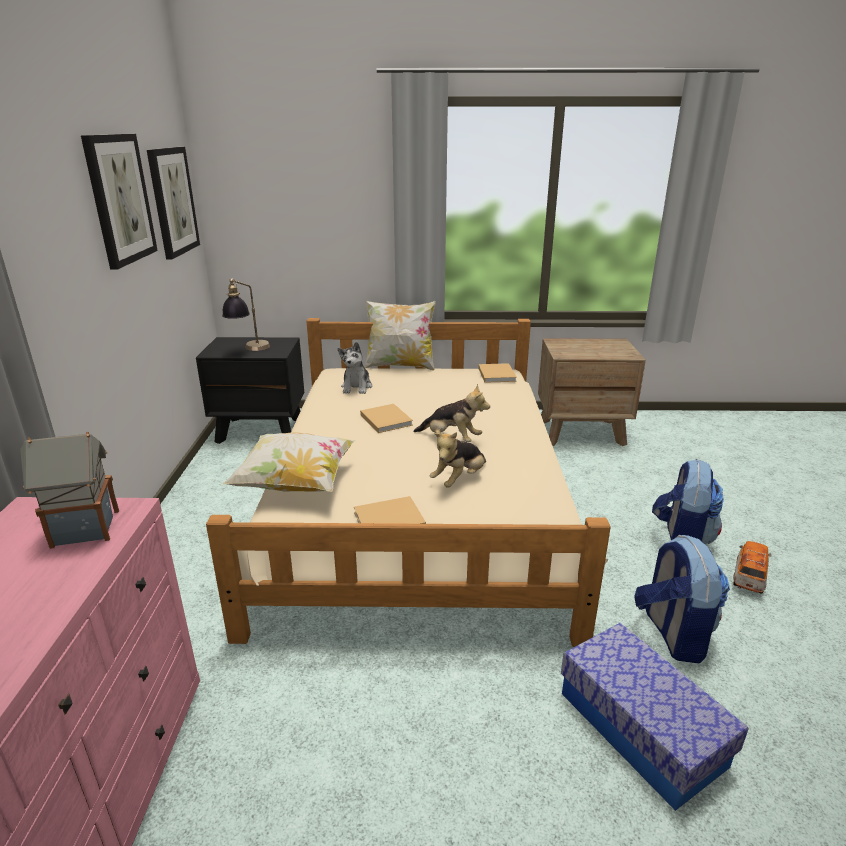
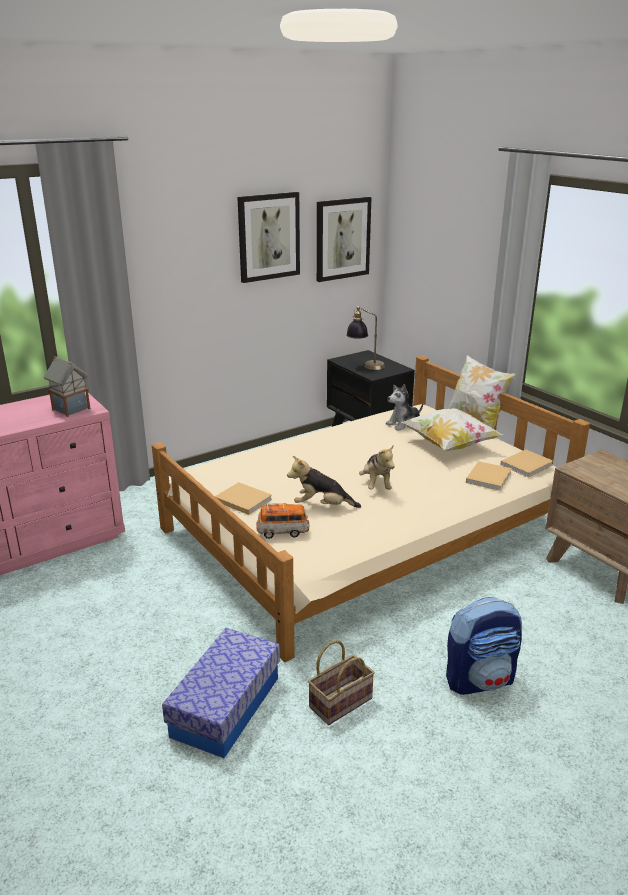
camera: 55 degrees right, 0 degrees up
(295, 483) = (248, 458): pillow -> pillow (449, 445)
(385, 419) = (369, 452): beige book -> beige book (489, 477)
(672, 633) = (341, 701): backpack -> basket
(748, 578) = (472, 735): toy car -> toy car (283, 531)

